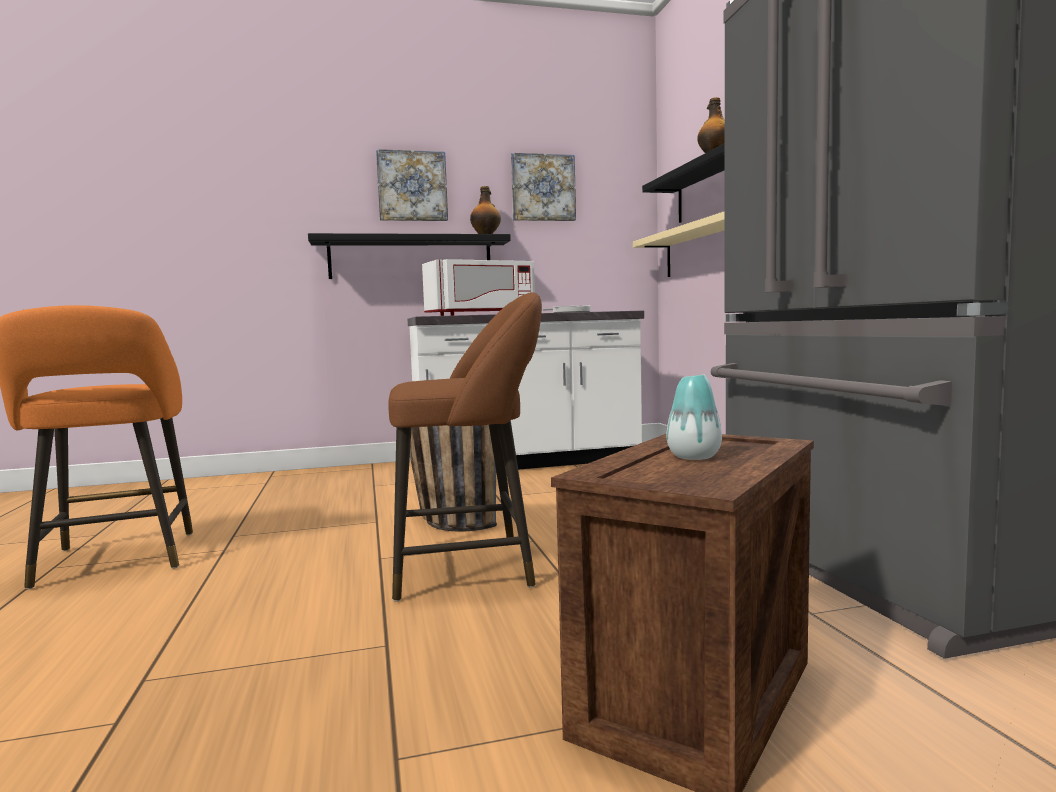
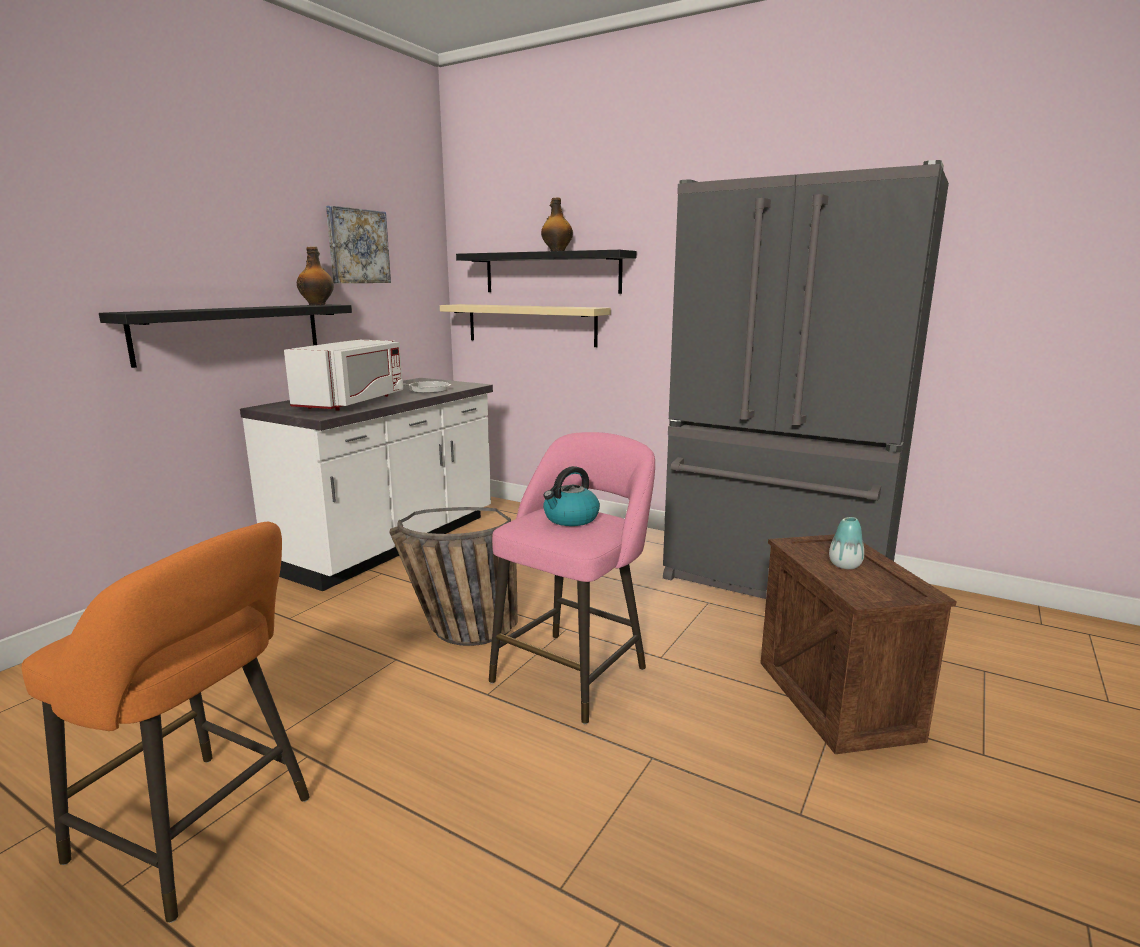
camera: 45 degrees left, 10 degrees up
(412, 186) = (224, 241): picture -> none
(456, 378) = (570, 519): none -> kettle
(471, 568) = (574, 671): brown stool -> pink stool

